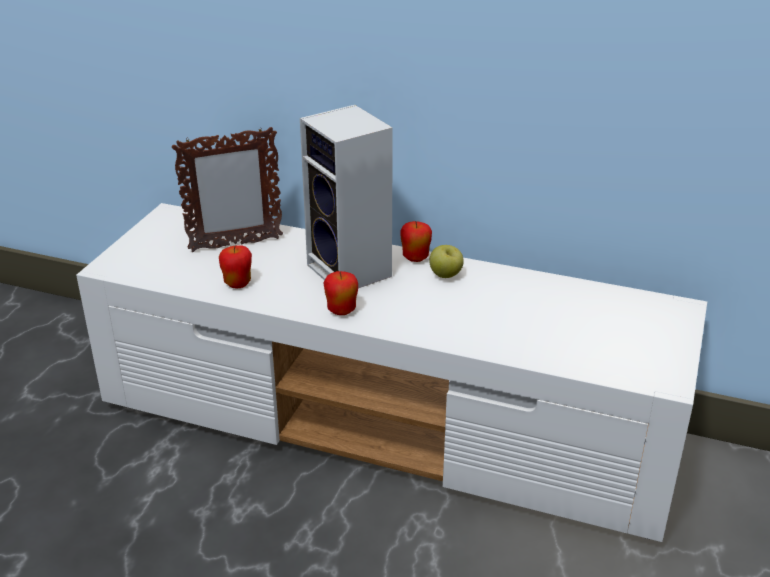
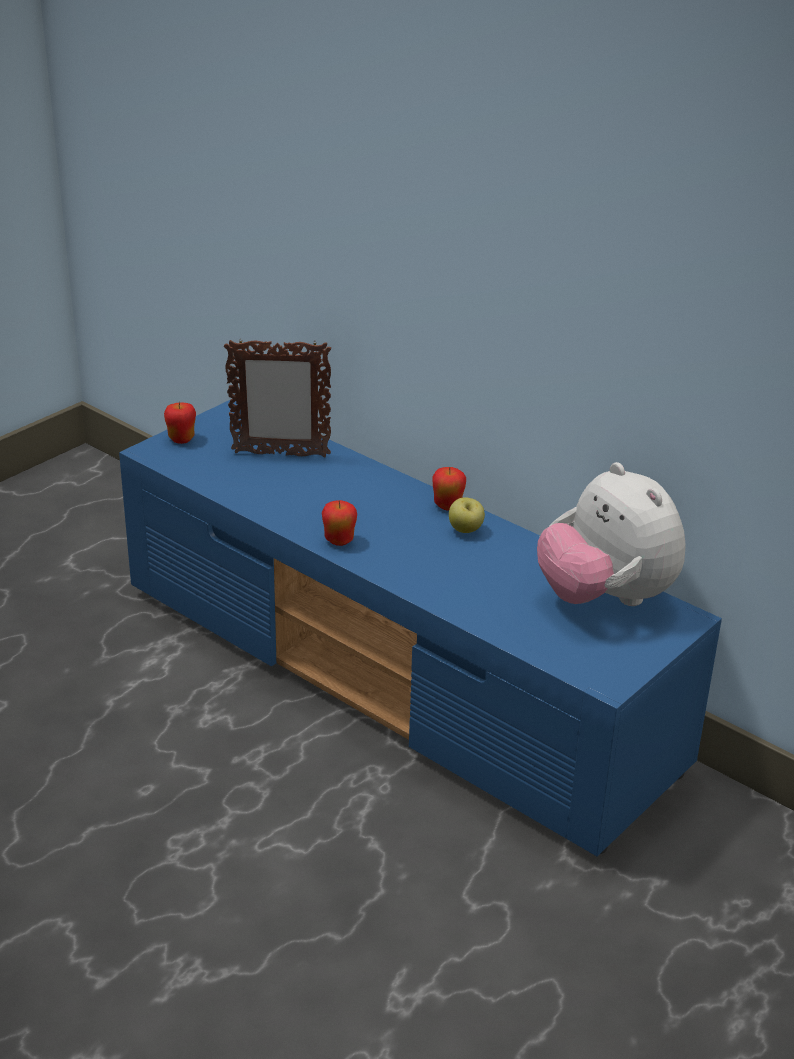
camera: 20 degrees right, 0 degrees up
(237, 283) = (259, 493): apple -> apple (181, 439)
(352, 271) = (375, 506): speaker -> none
(389, 424) = (397, 677): white tv stand -> blue tv stand
(605, 307) = (605, 598): none -> plush toy

